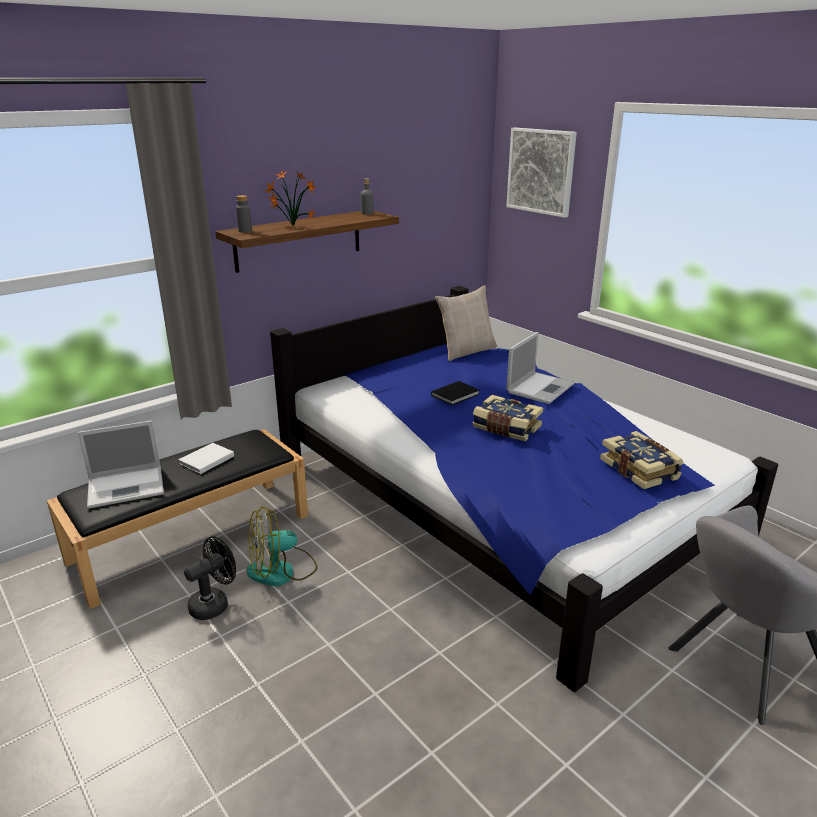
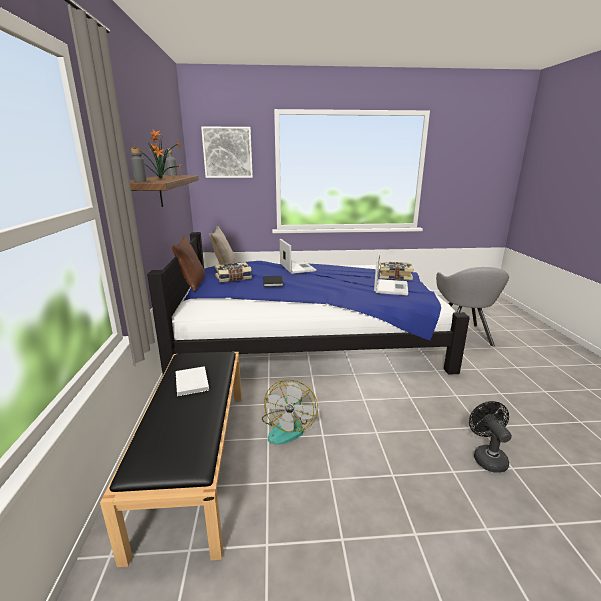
camera: 55 degrees left, 5 degrees down
(127, 486) = (173, 431): laptop -> laptop (390, 287)
(214, 603) = (292, 471): black fan -> black fan (486, 457)
(388, 358) = (192, 284): none -> brown pillow
(506, 428) = (326, 284): book -> book (233, 278)

